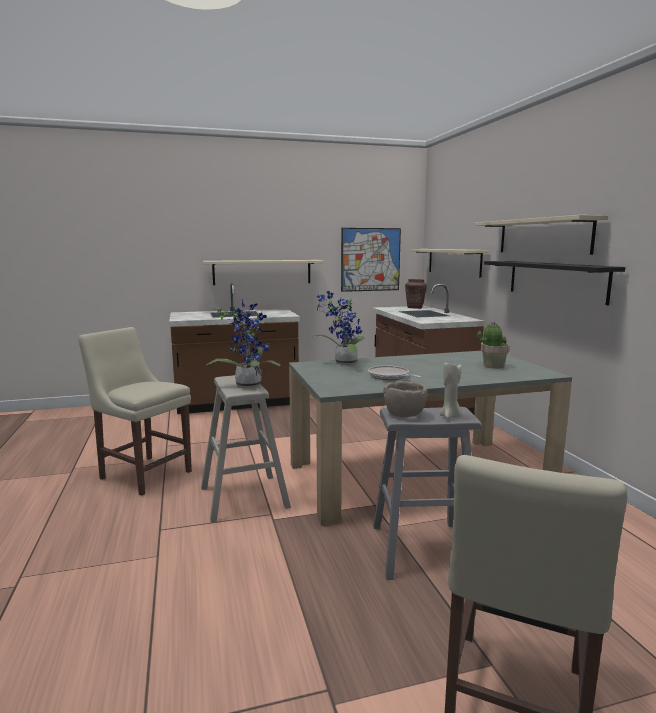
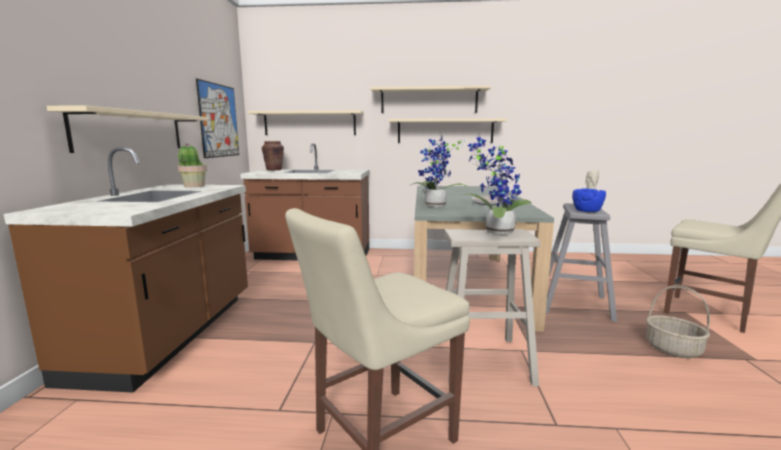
camera: 70 degrees left, 0 degrees up
(325, 618) = (673, 349): none -> basket
(405, 414) = (587, 211): brown bowl -> blue bowl
(493, 366) = (468, 189): potted plant -> potted plant (194, 186)
(555, 280) = (445, 131): black shelf -> beige shelf

